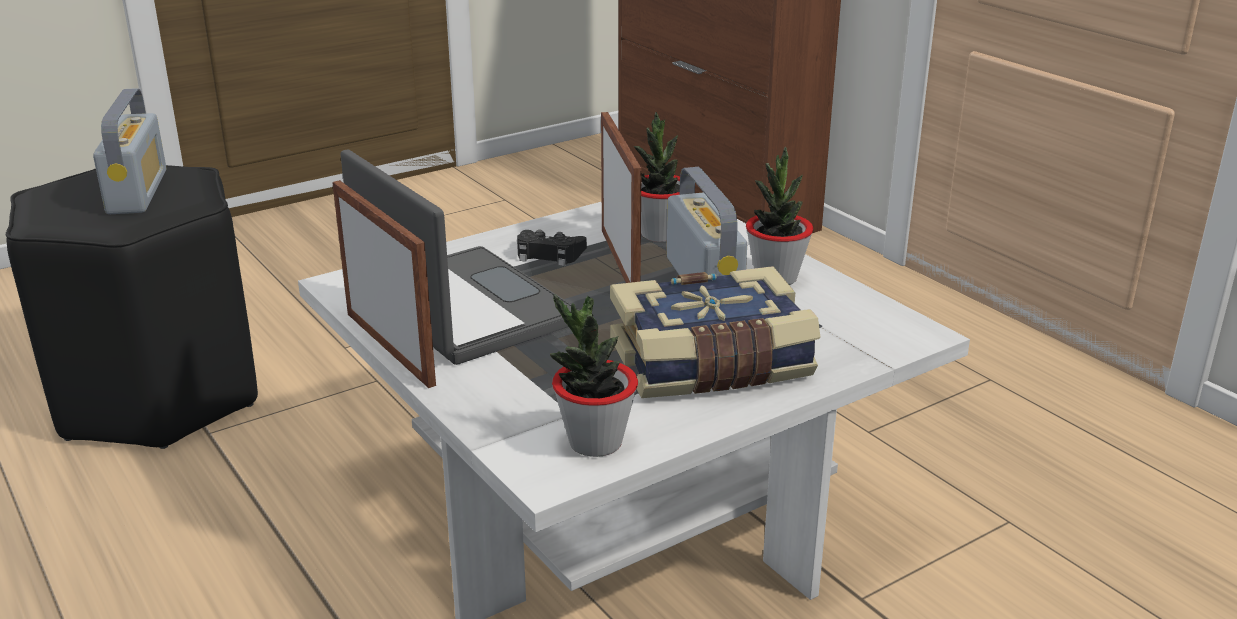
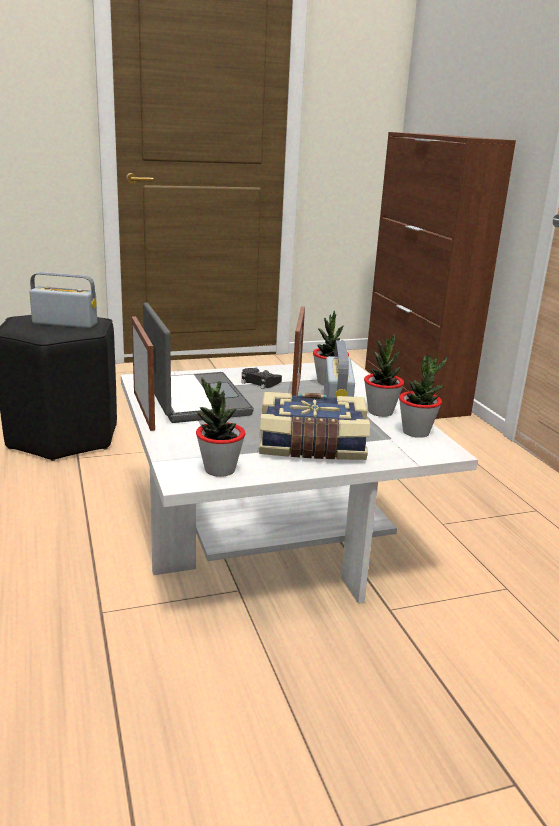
camera: 15 degrees right, 5 degrees down
(137, 192) = (64, 323): radio -> radio turned 90 degrees counterclockwise
(852, 306) = (416, 432): none -> potted plant

